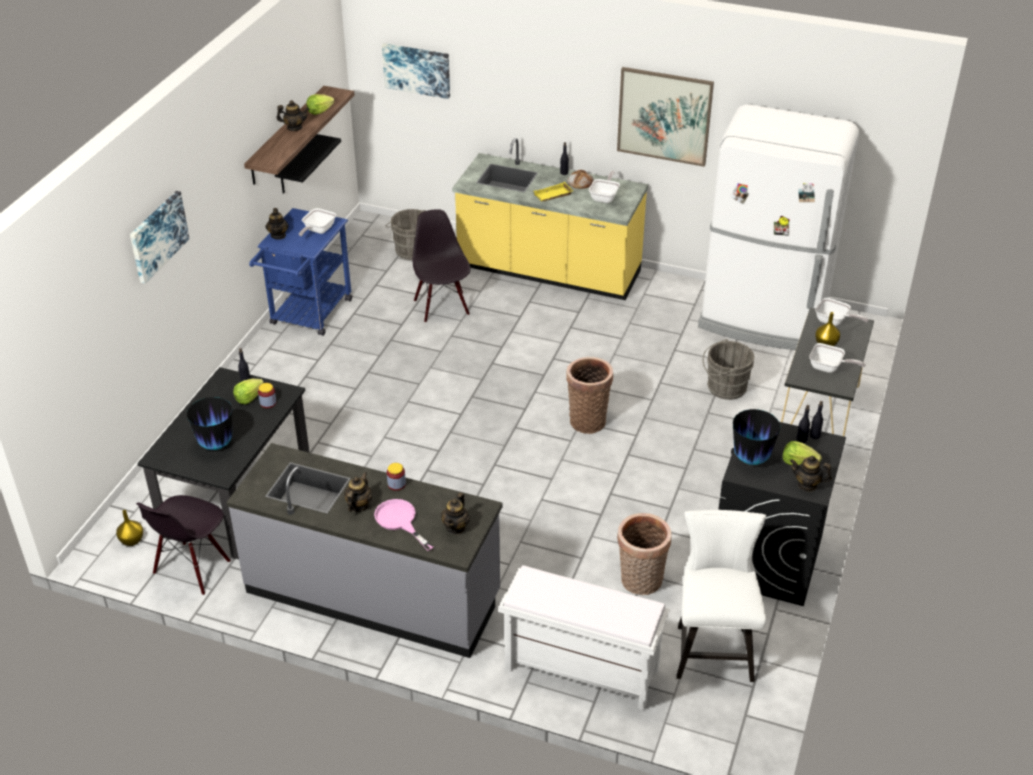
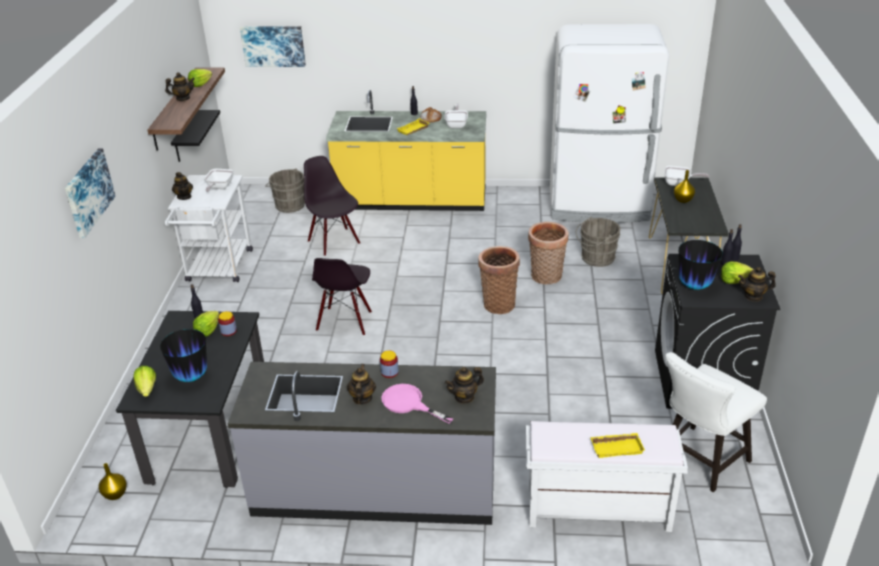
camera: 15 degrees left, 5 degrees down
(172, 448) = (147, 389): none -> lettuce
(192, 568) = (187, 506): black chair -> black chair (345, 321)
(308, 316) = (218, 269): blue cart -> white cart
(456, 527) = (464, 397): teapot -> teapot turned 60 degrees clockwise
(592, 612) = (617, 447): none -> yellow tray
(640, 582) = (609, 422): basket -> basket (546, 277)
(664, 116) = (495, 48): picture -> none
(712, 647) = (700, 462): white chair -> white chair turned 120 degrees counterclockwise
(829, 368) = (696, 216): frying pan -> none

